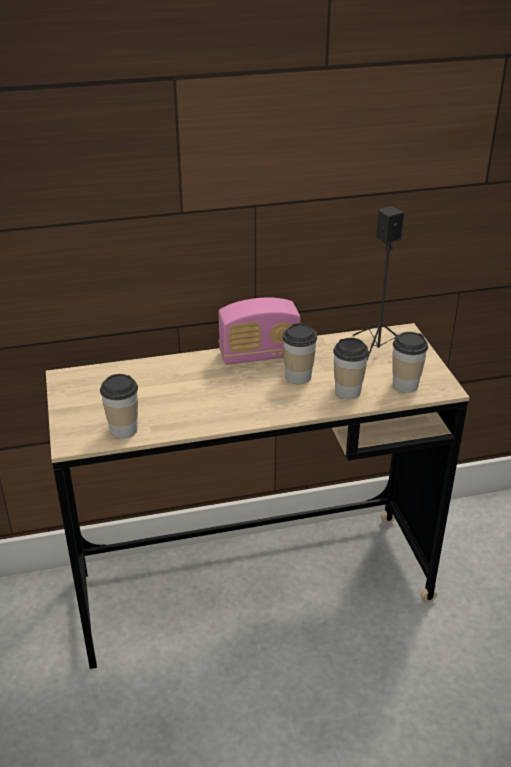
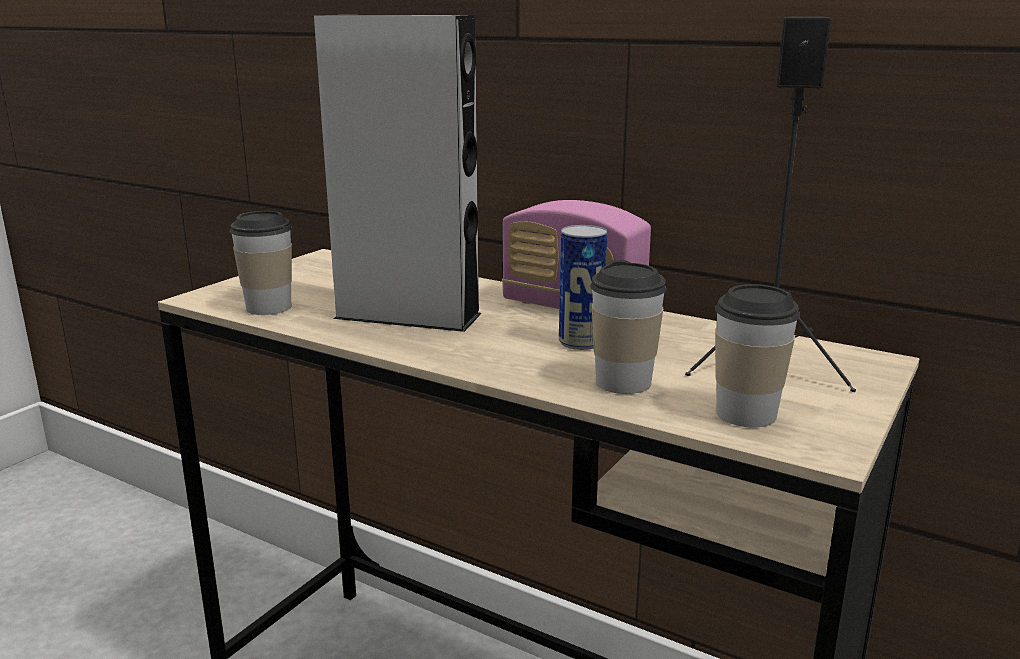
camera: 45 degrees right, 15 degrees down
(200, 399) = (408, 316): none -> grey speaker
(298, 377) = (580, 342): cup -> can

